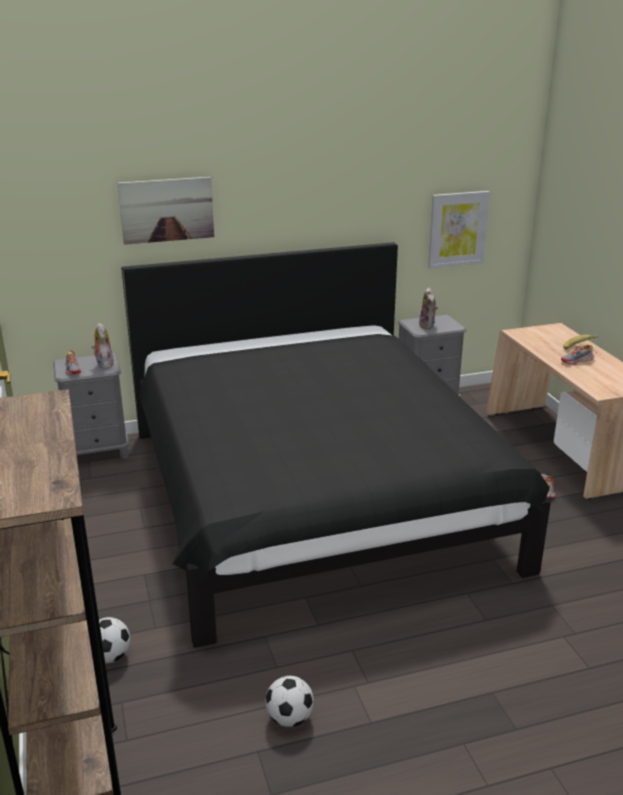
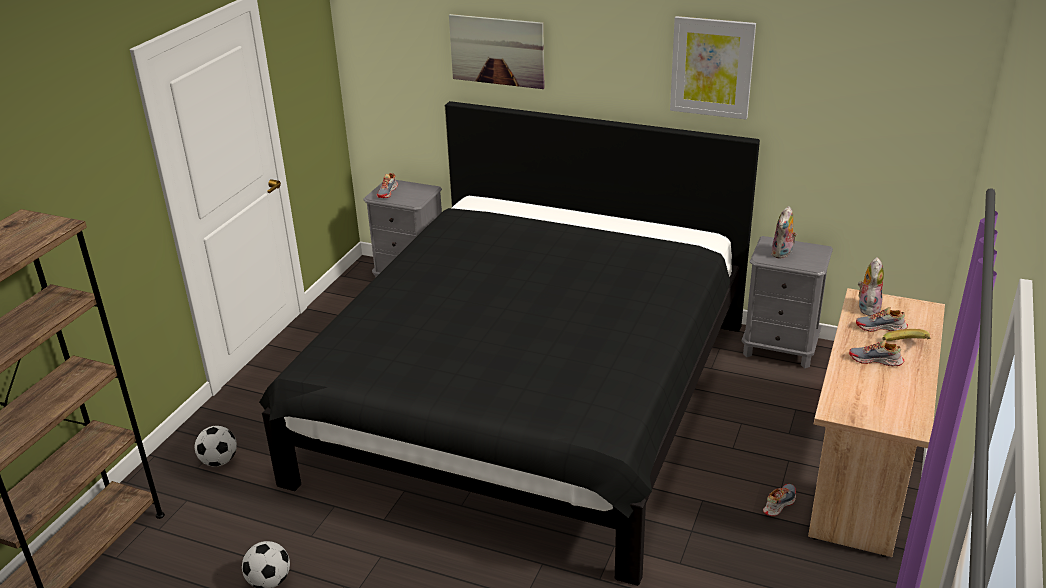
camera: 40 degrees right, 5 degrees up
(103, 364) = (416, 195): plush toy -> plush toy (867, 307)
(457, 229) = (855, 141): picture -> picture (712, 67)
(552, 344) = (881, 327): none -> shoe

